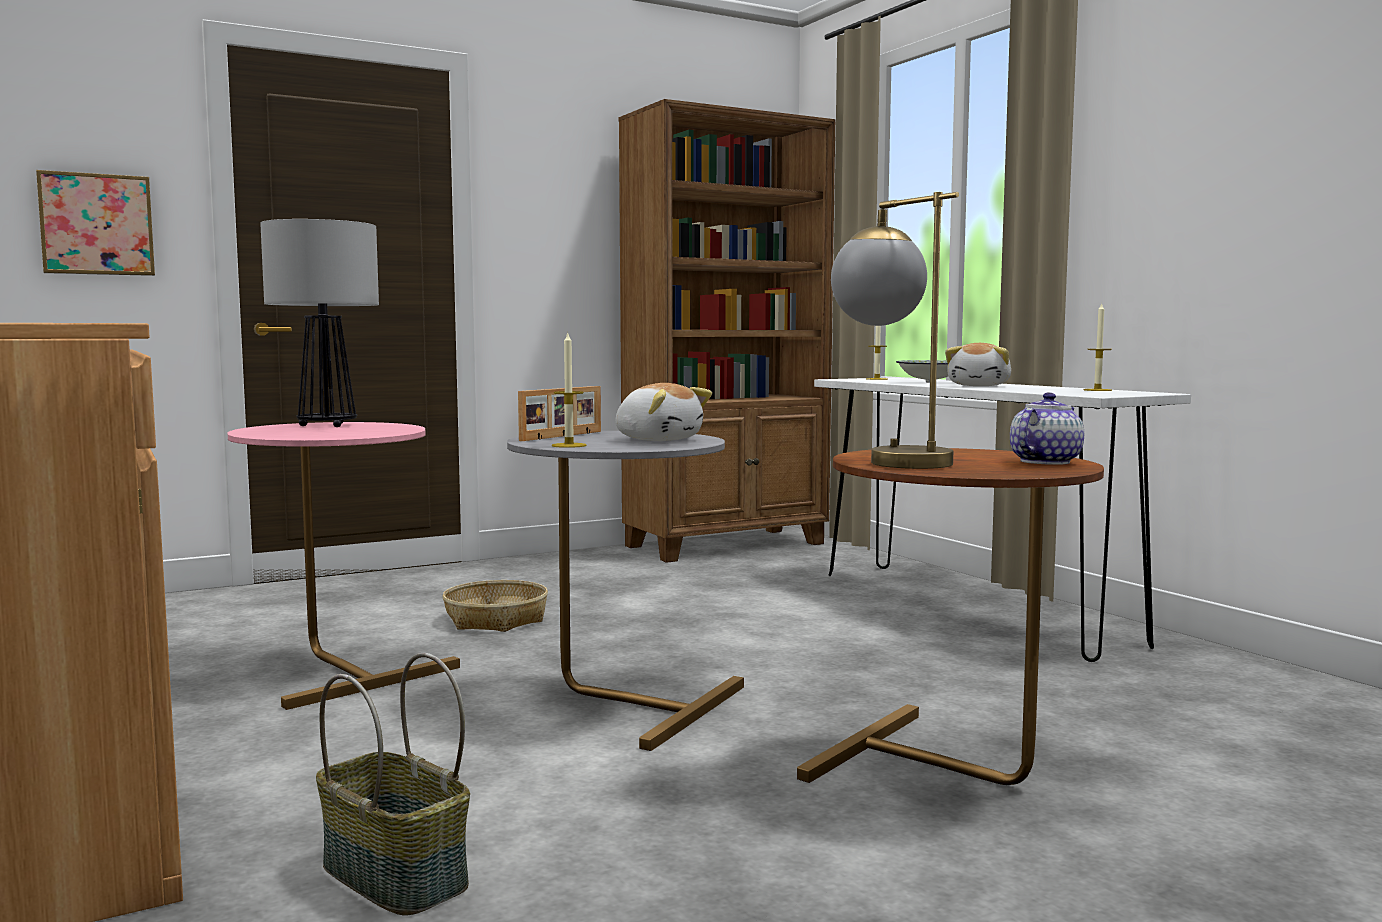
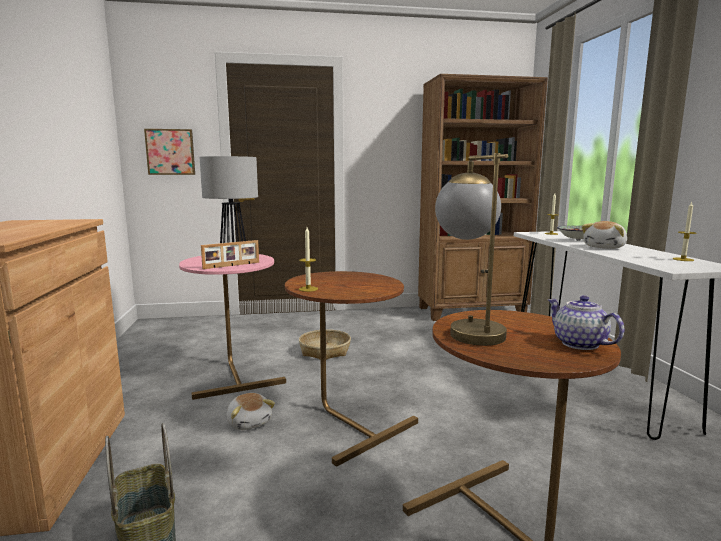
camera: 20 degrees right, 5 degrees up
(563, 436) = (322, 277): picture frame -> picture frame (232, 265)
(621, 701) = (346, 422): grey side table -> brown side table
(659, 440) = (366, 285): plush toy -> plush toy (250, 422)
(1044, 461) = (578, 344): teapot -> teapot turned 90 degrees counterclockwise

